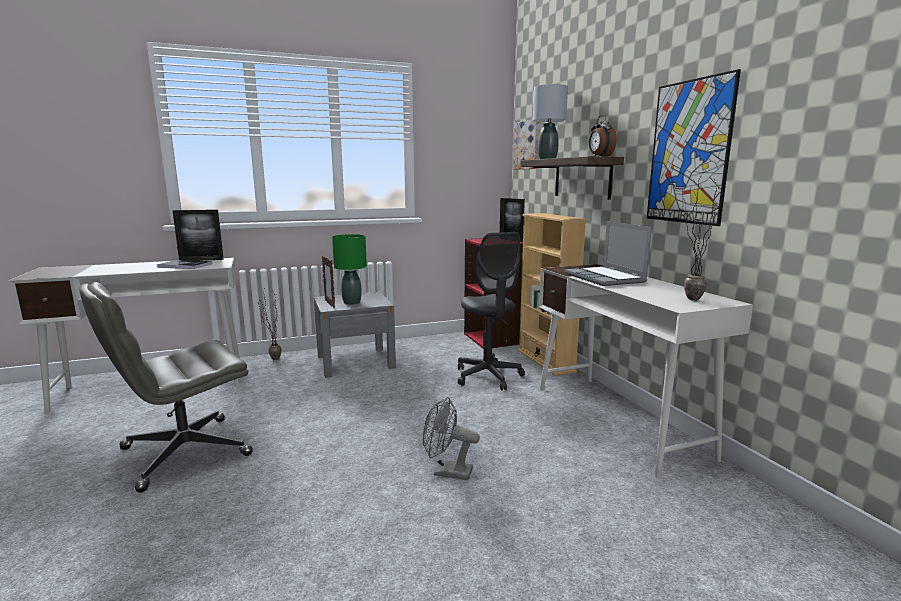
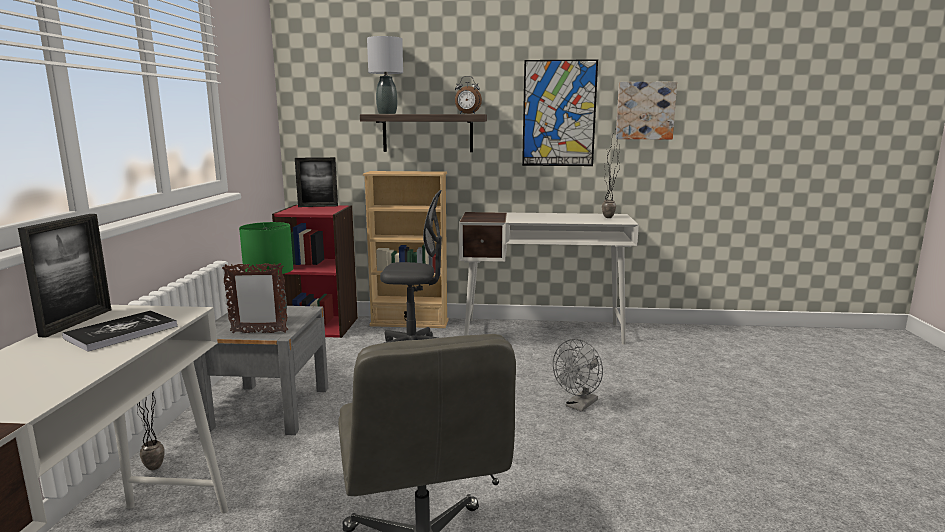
camera: 65 degrees left, 0 degrees up
(528, 145) = (319, 95): picture -> picture (645, 110)
(605, 278) = (525, 218): laptop -> none

